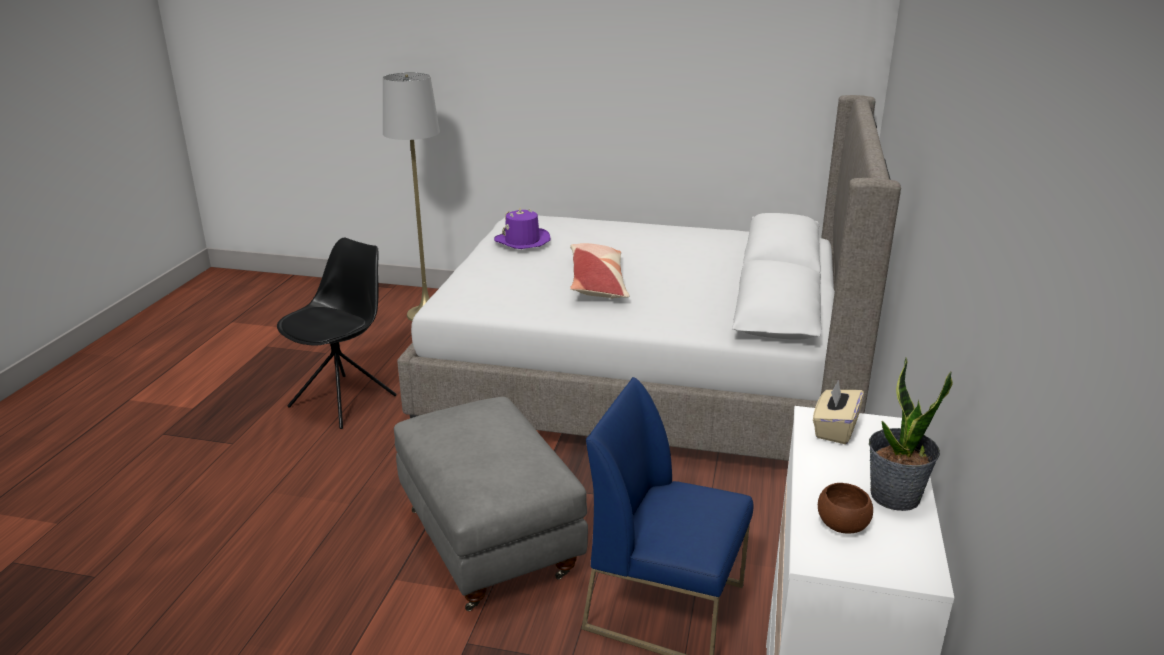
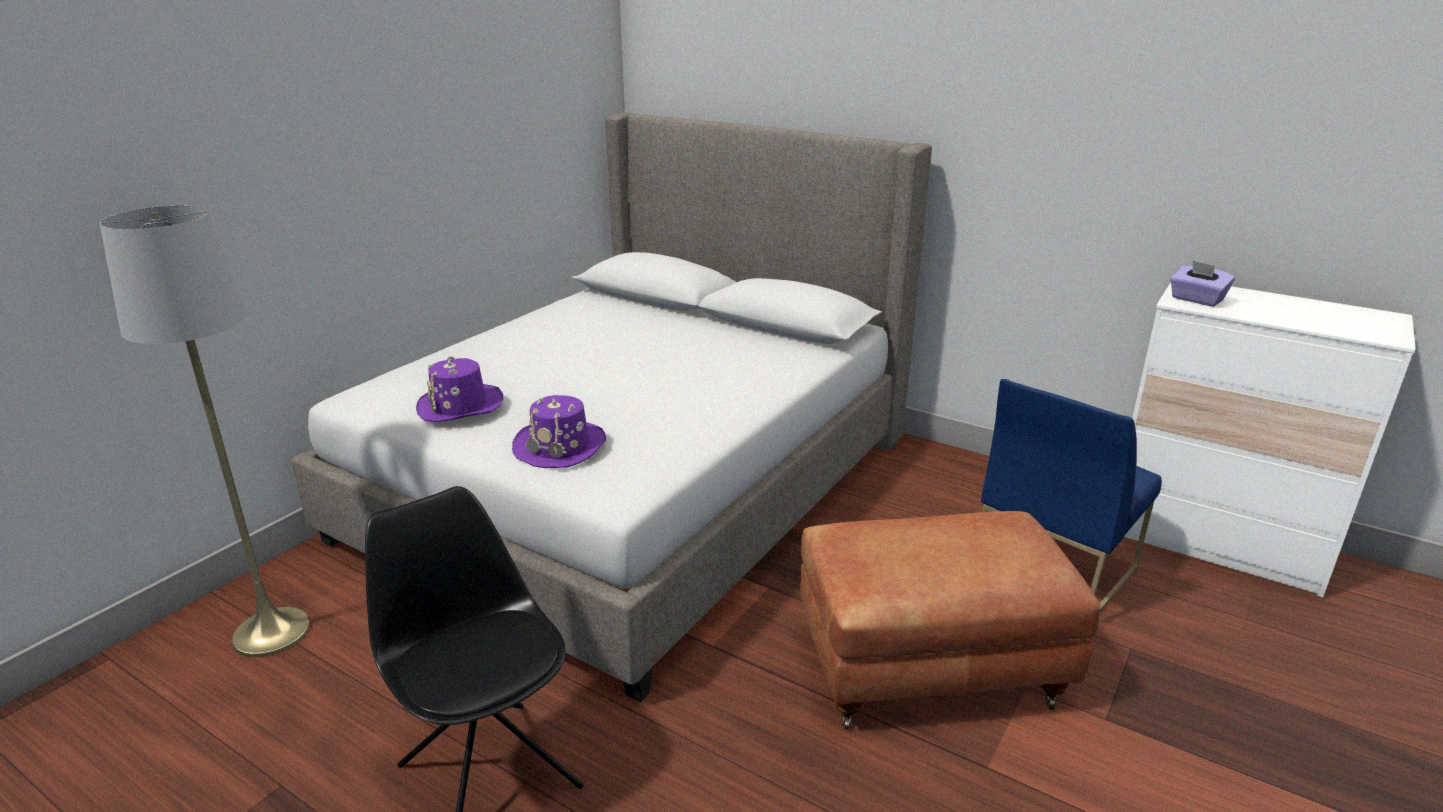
camera: 70 degrees left, 0 degrees up
(490, 542) = (929, 669): grey ottoman -> brown ottoman
(492, 277) = (561, 446): none -> purple hat
(597, 282) = (641, 387): pillow -> none
(835, 429) = (1196, 300): beige tissue box -> purple tissue box
(842, 526) = (1342, 323): brown bowl -> none
(894, 496) = (1293, 303): potted plant -> none

